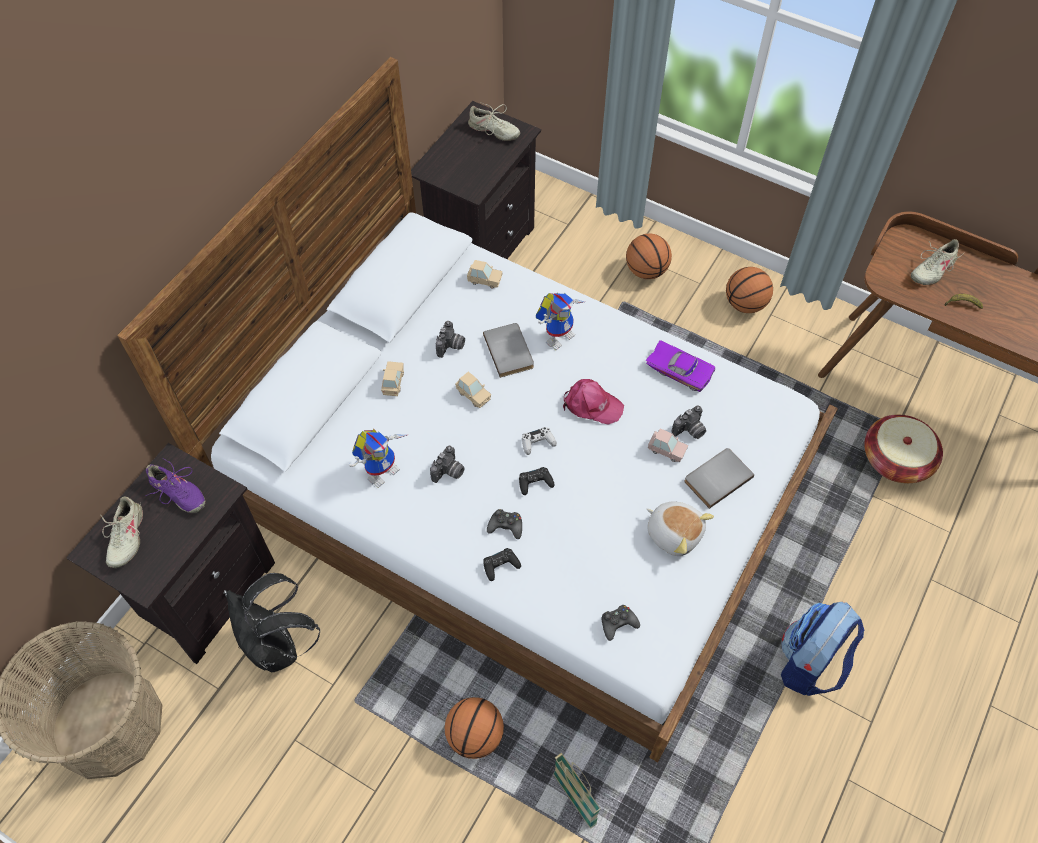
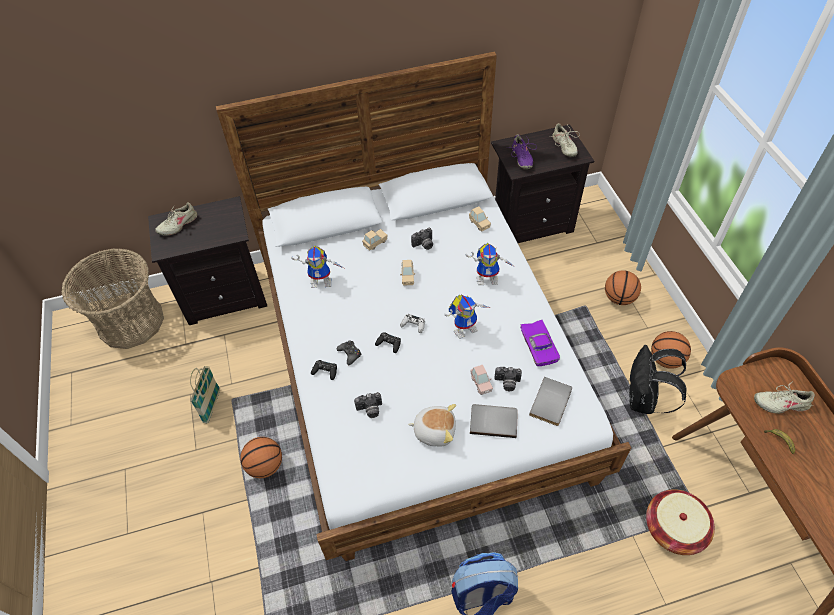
camera: 45 degrees right, 5 degrees down
(178, 493) = (218, 221): purple shoe -> purple shoe (521, 158)
(278, 646) = (228, 346): black backpack -> black backpack (643, 400)
(449, 472) = (352, 306): camera -> camera (370, 410)
(510, 351) = (452, 268): grey book -> grey book (552, 403)
(574, 799) = (276, 542): basket -> basket (212, 406)
(592, 405) = (465, 327): pink cap -> toy robot
(618, 623) = (349, 450): black game controller -> none
(674, 533) = (434, 430): plush toy -> plush toy turned 75 degrees counterclockwise

